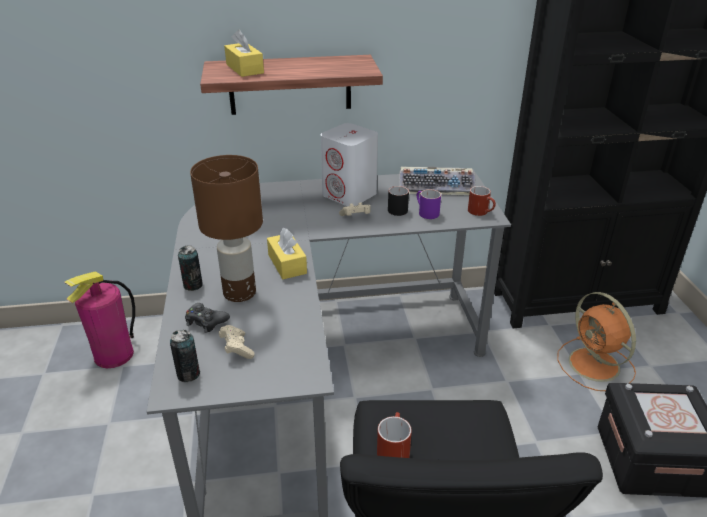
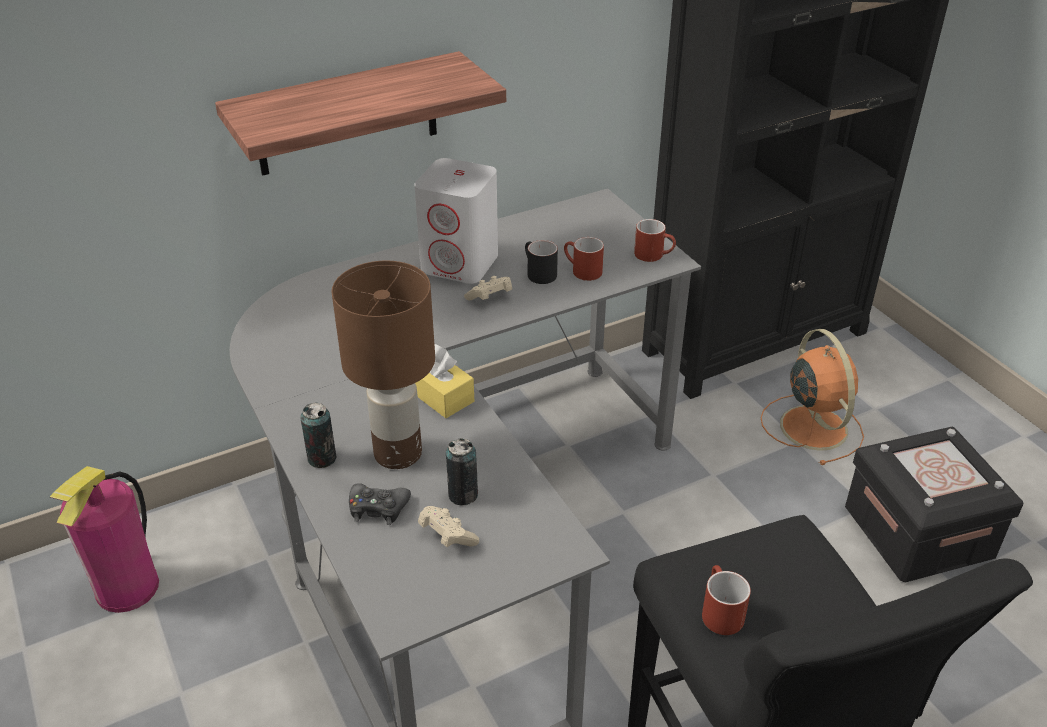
camera: 20 degrees left, 5 degrees up
(188, 374) = (404, 590): can -> can (463, 495)
(244, 69) = (294, 108): yellow tissue box -> none
(425, 212) = (581, 271): purple mug -> red mug
(437, 186) = (575, 226): keyboard -> none
(595, 366) = (812, 425): orange fan -> orange fan turned 150 degrees counterclockwise

